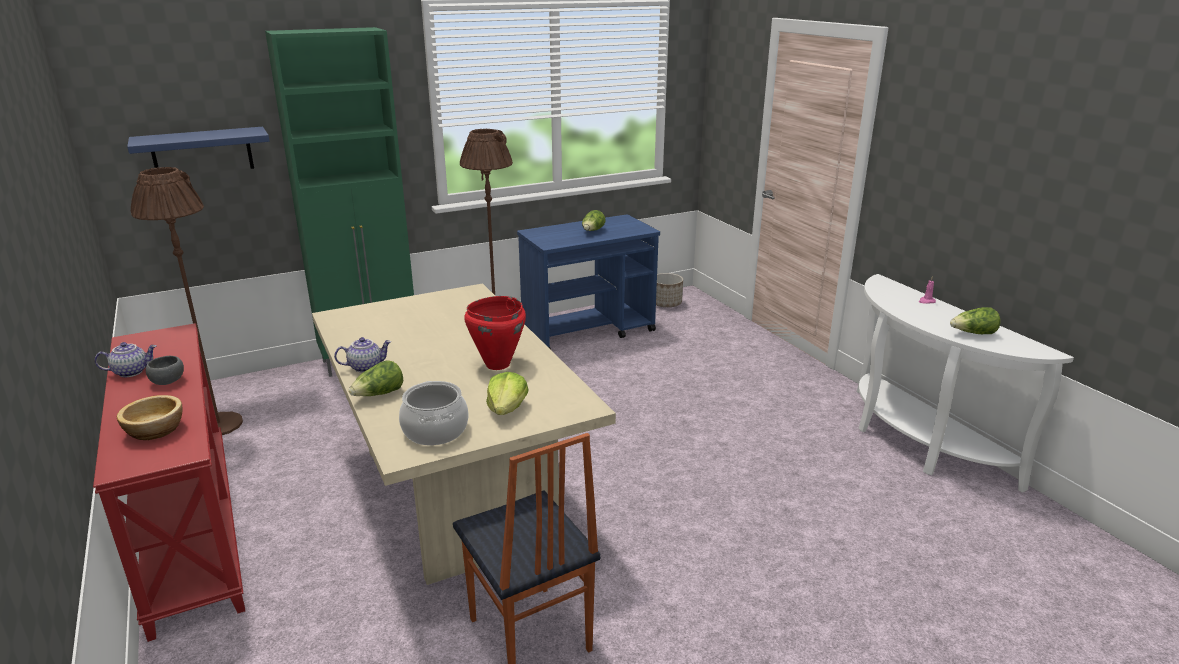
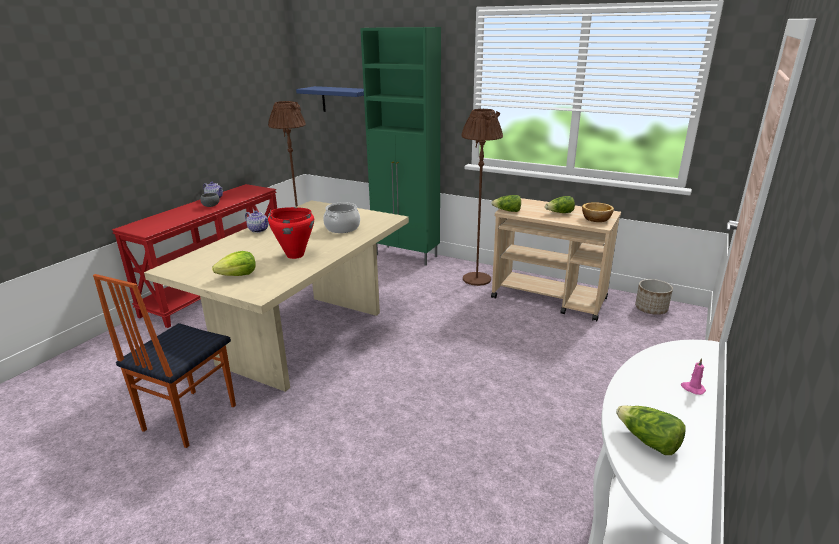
camera: 55 degrees right, 0 degrees up
(156, 430) = (164, 220): bowl -> bowl (596, 219)
(379, 394) = (229, 243): lettuce -> lettuce (507, 211)
(436, 430) = (198, 267): cooking pot -> cooking pot (342, 228)
(589, 331) = (549, 298): blue cart -> beige cart

